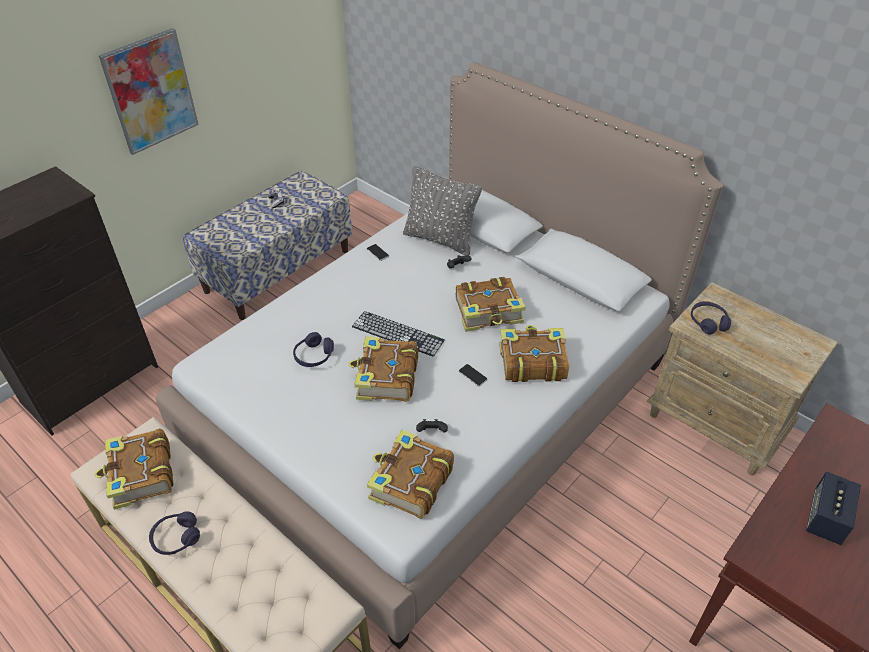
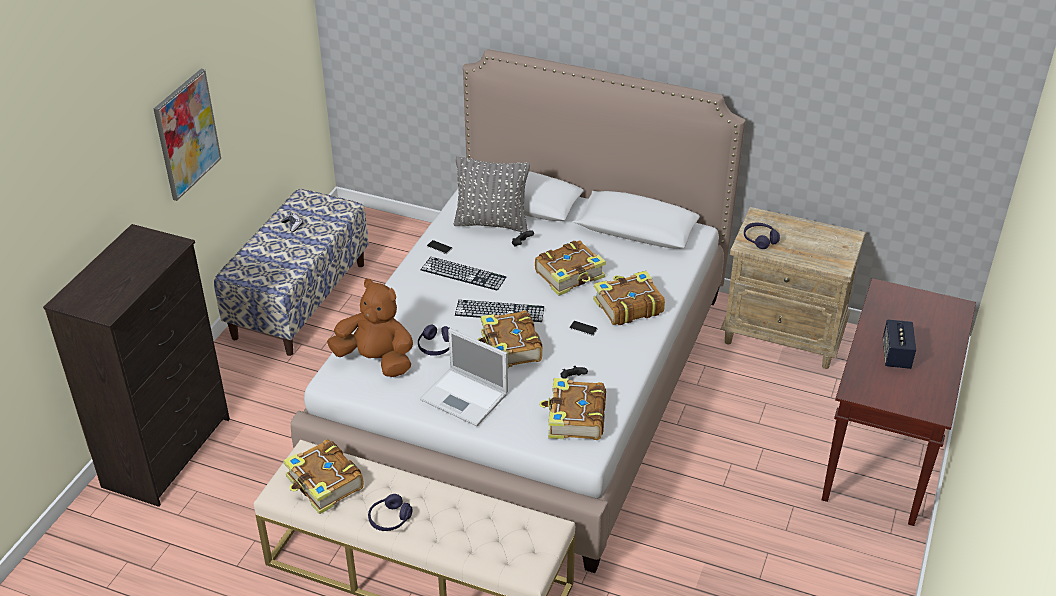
camera: 20 degrees left, 5 degrees down
(250, 355) = (376, 360): none -> brown plush toy
(311, 422) = (465, 397): none -> laptop
(385, 284) = (463, 273): none -> keyboard

